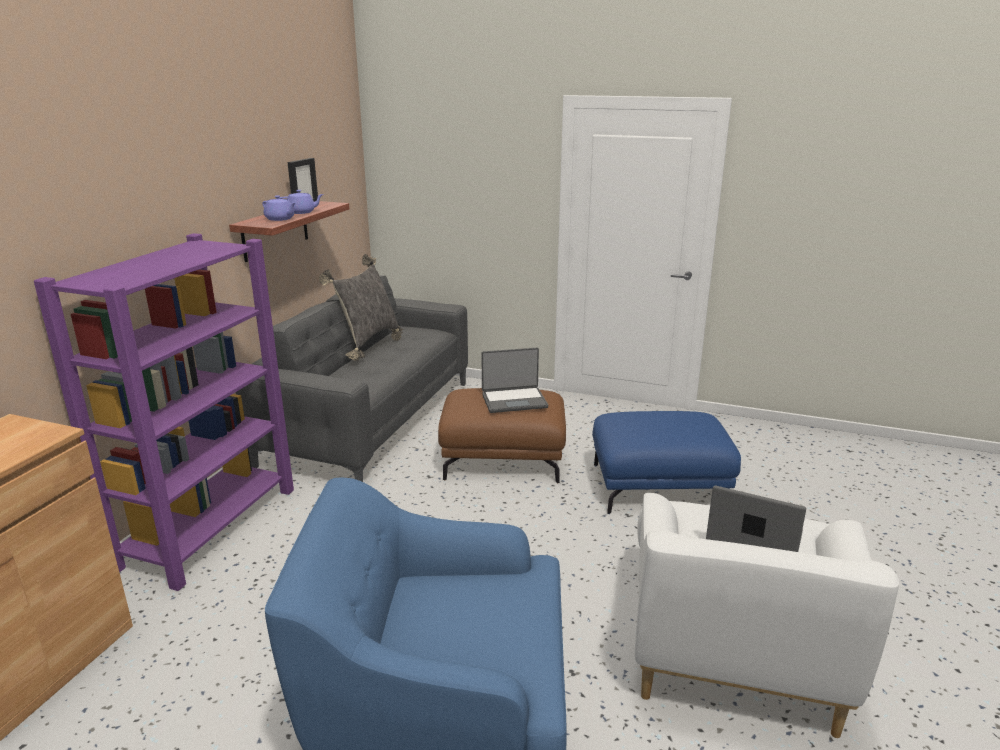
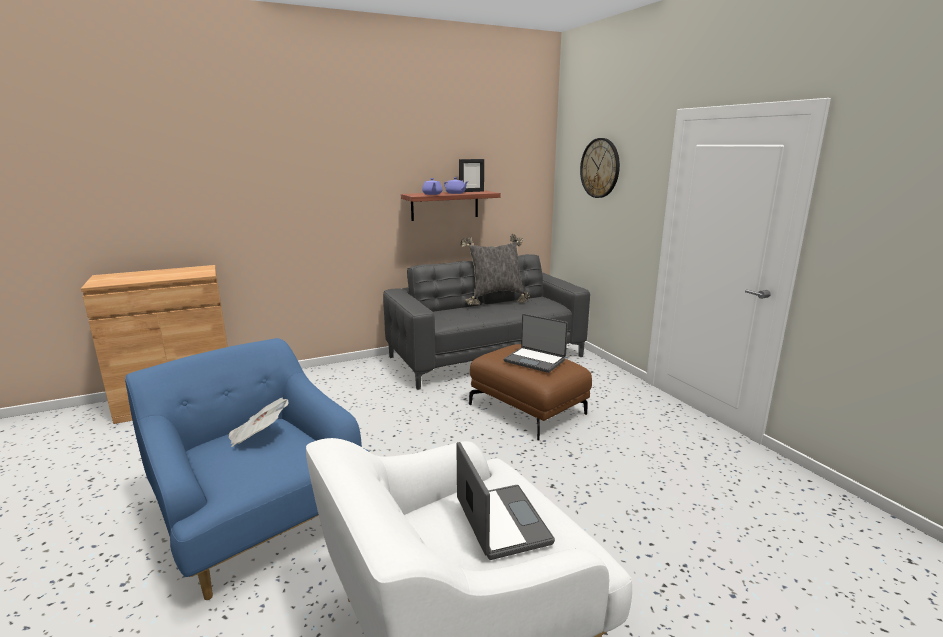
camera: 45 degrees right, 5 degrees down
(209, 527) = (327, 375): purple bookcase -> none
(436, 603) = (258, 436): none -> newspaper
(451, 158) = (600, 168): none -> wall clock
(659, 486) = (615, 481): blue ottoman -> none

